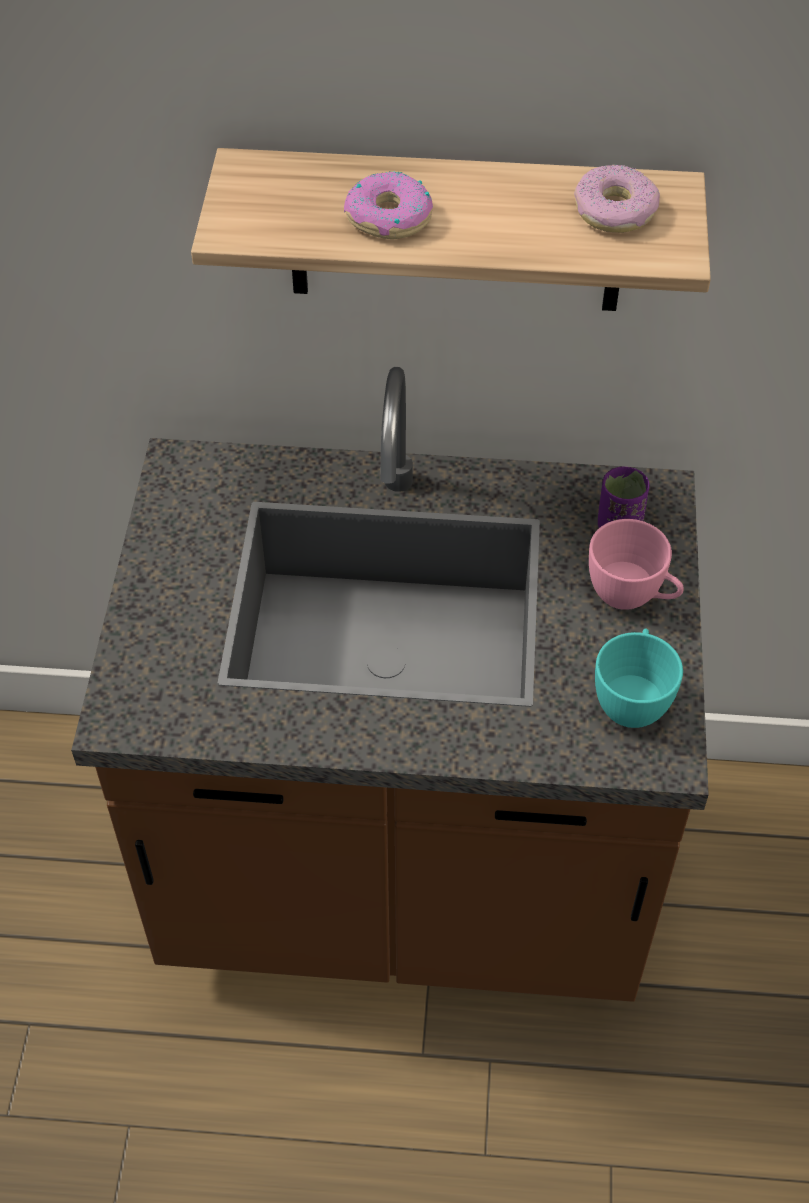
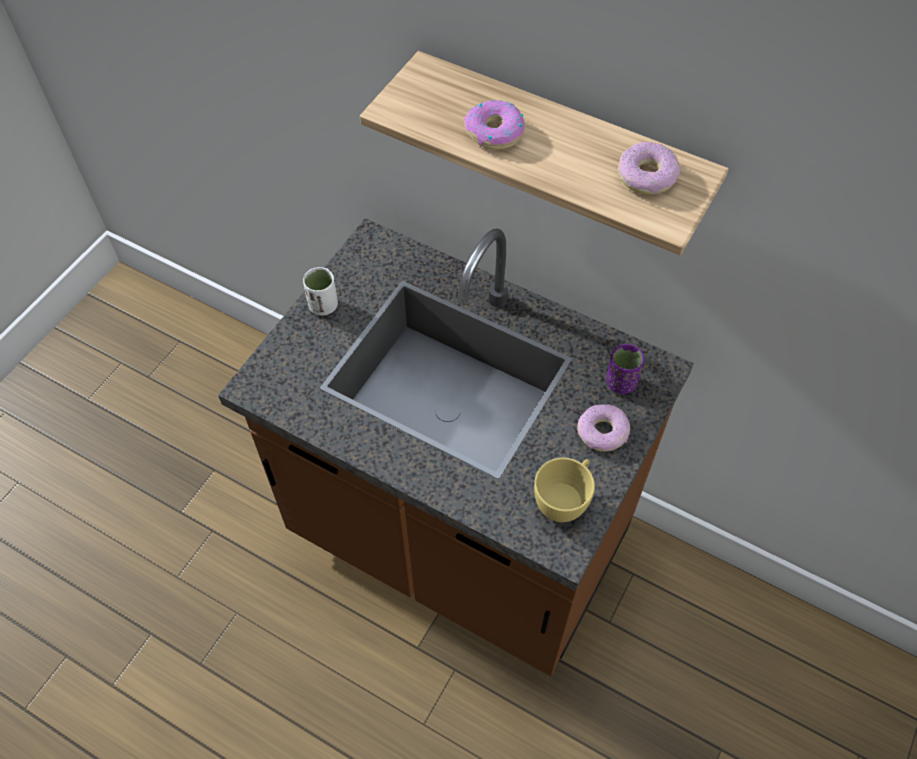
camera: 25 degrees right, 5 degrees up
(158, 573) = (323, 305): none -> white cup
(632, 596) = (603, 432): pink cup -> donut
(632, 699) = (564, 500): turquoise cup -> yellow cup

